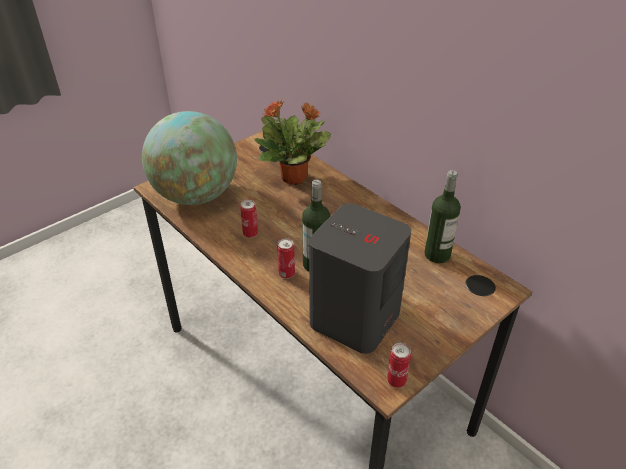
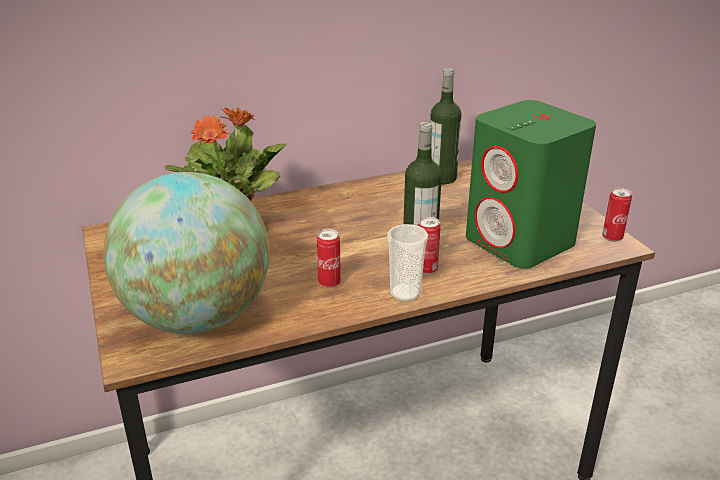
camera: 70 degrees left, 10 degrees down
(252, 270) = (405, 293): none -> cup
(354, 319) = (520, 242): grey speaker -> green speaker

